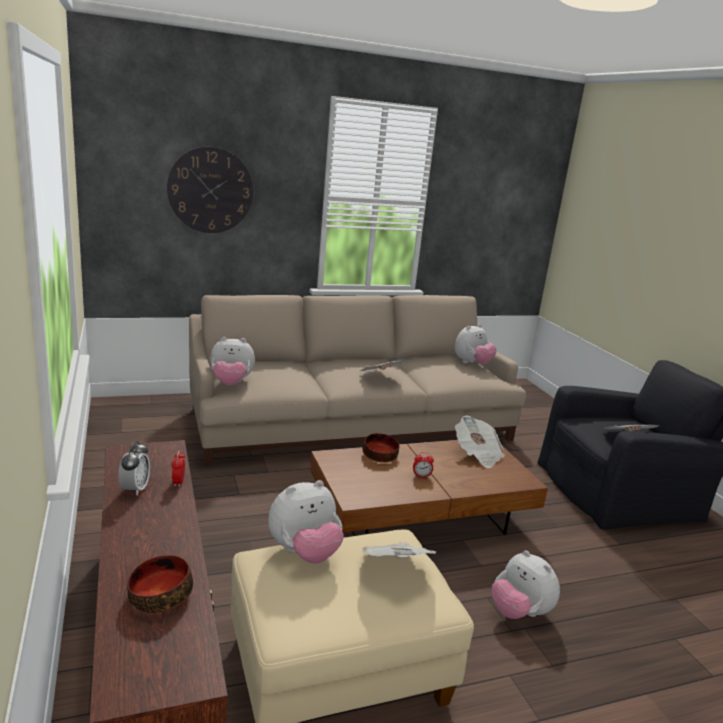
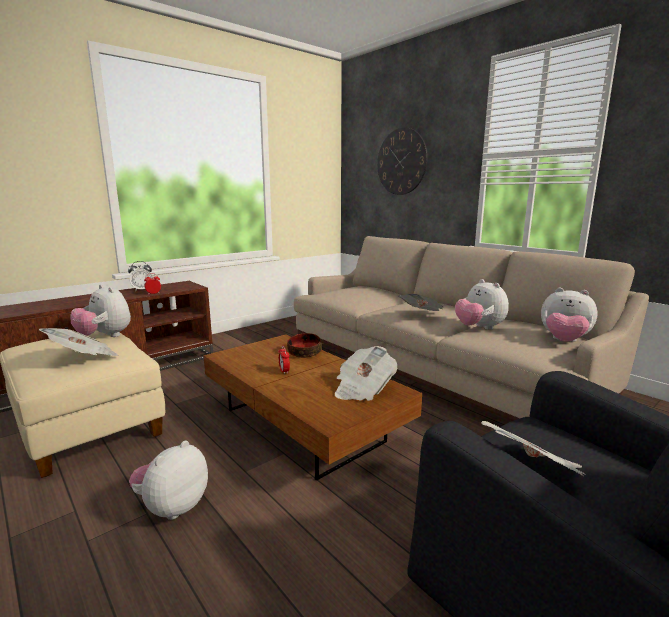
camera: 70 degrees right, 5 degrees down
(160, 595) = (37, 307): bowl -> none
(231, 383) = (329, 291): plush toy -> plush toy (479, 328)

